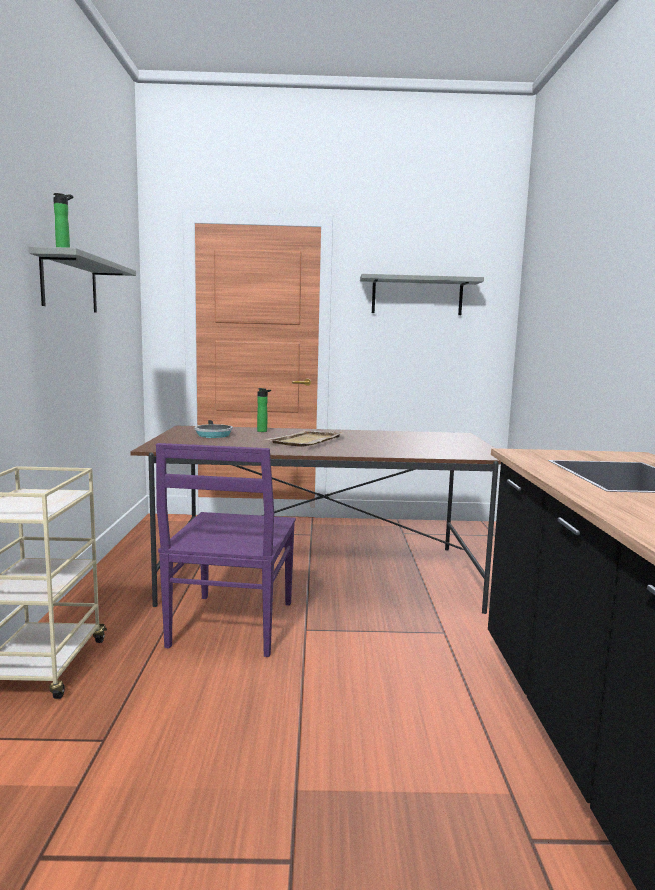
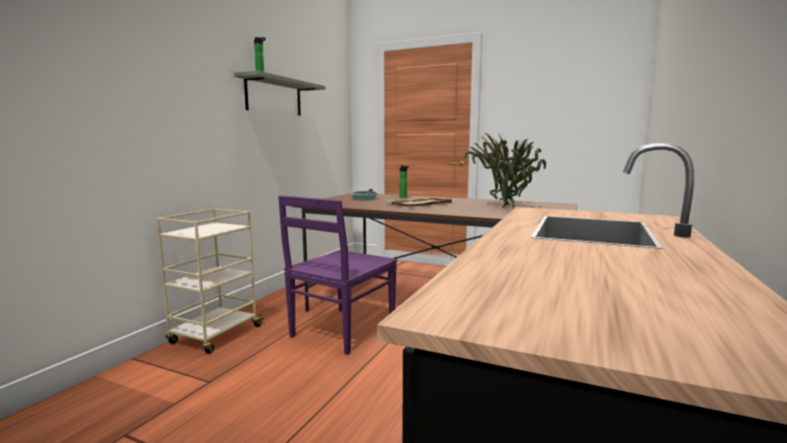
camera: 25 degrees right, 0 degrees up
(409, 441) = (505, 207): none -> potted plant
(417, 296) = (551, 90): grey shelf -> none

